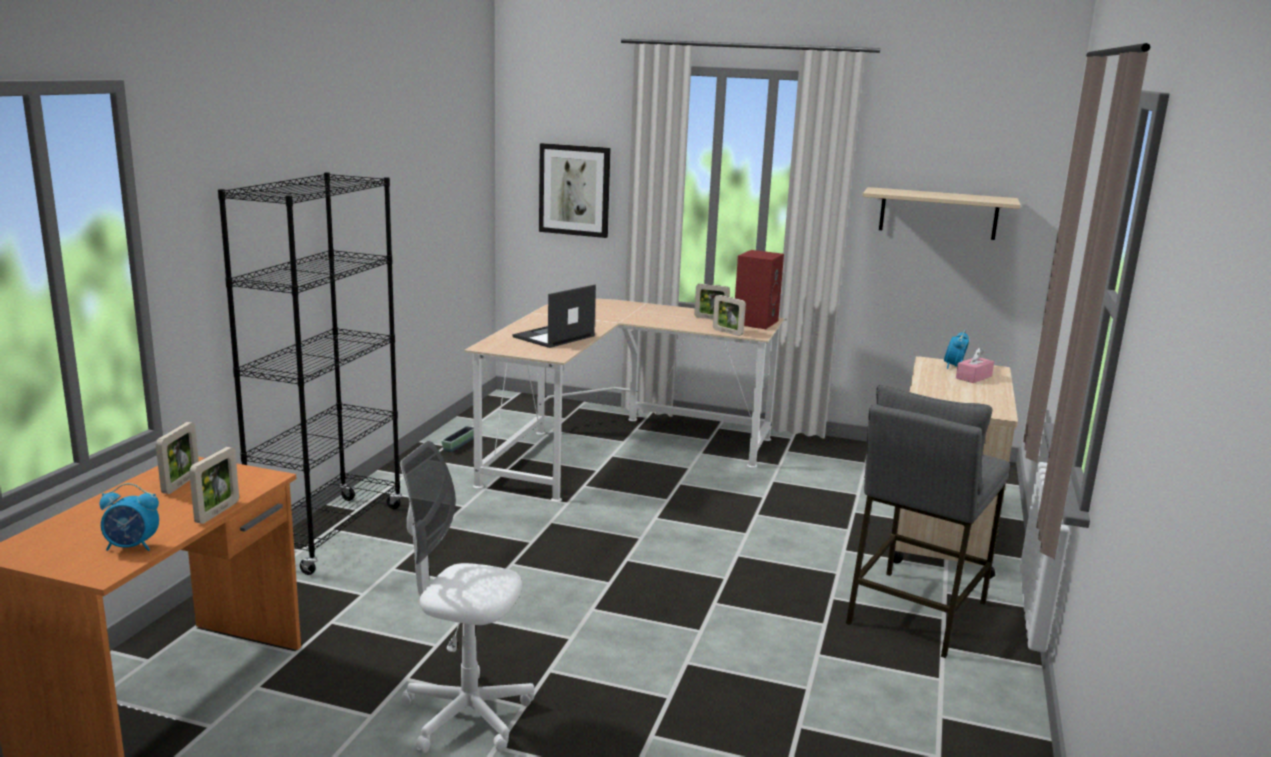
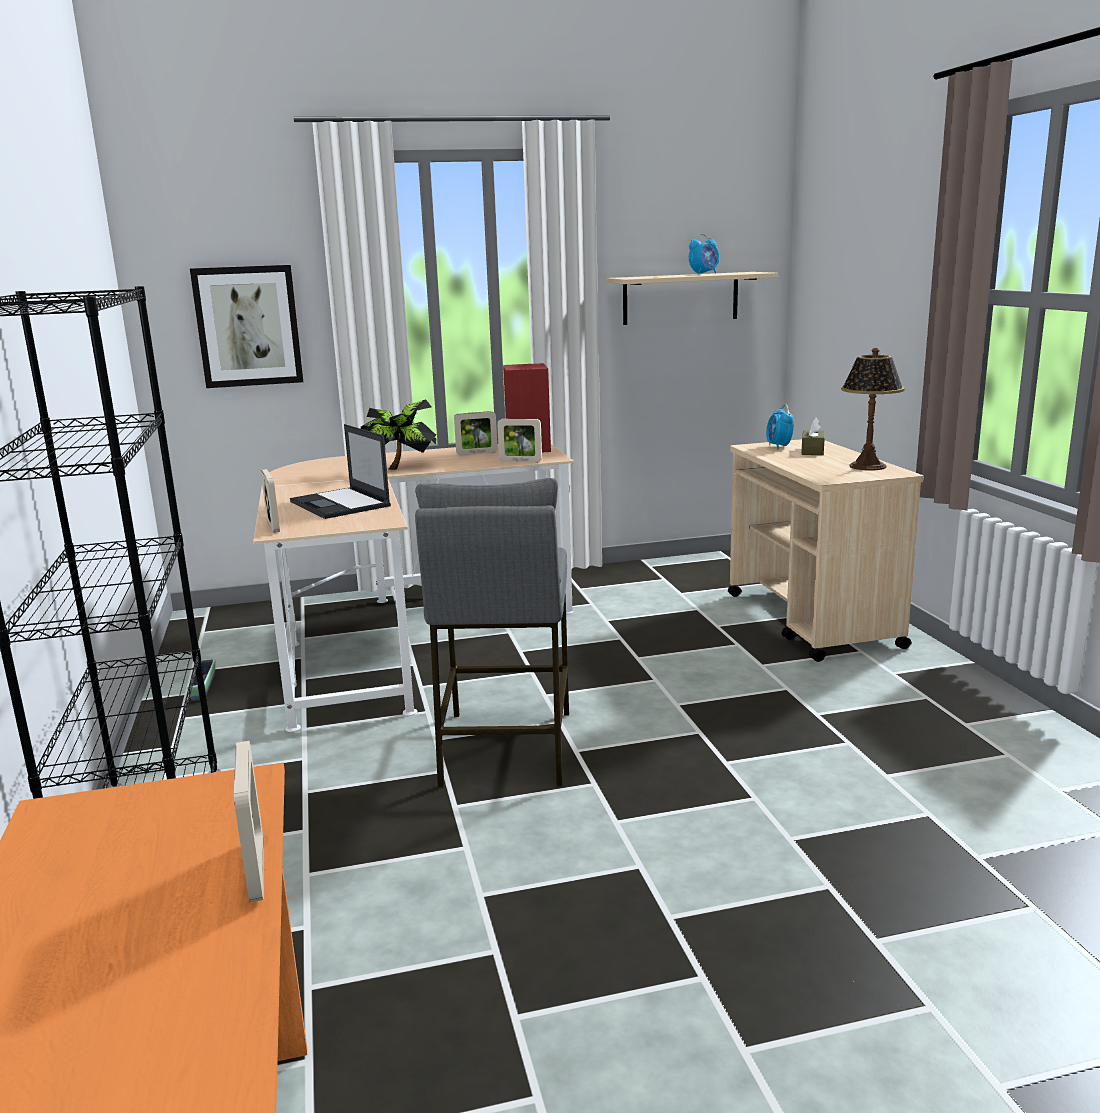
camera: 30 degrees left, 0 degrees up
(132, 547) = (195, 1001): alarm clock -> alarm clock (704, 274)
(181, 484) = (104, 849): picture frame -> picture frame (273, 526)
(466, 715) = (655, 1027): white office chair -> none
(553, 337) = (341, 504): laptop -> laptop turned 45 degrees counterclockwise
(638, 319) = (402, 469): none -> potted plant
(914, 612) = (899, 701): grey stool -> grey stool (505, 748)
(973, 377) = (812, 451): pink tissue box -> brown tissue box
(986, 401) = (867, 466): none -> table lamp

